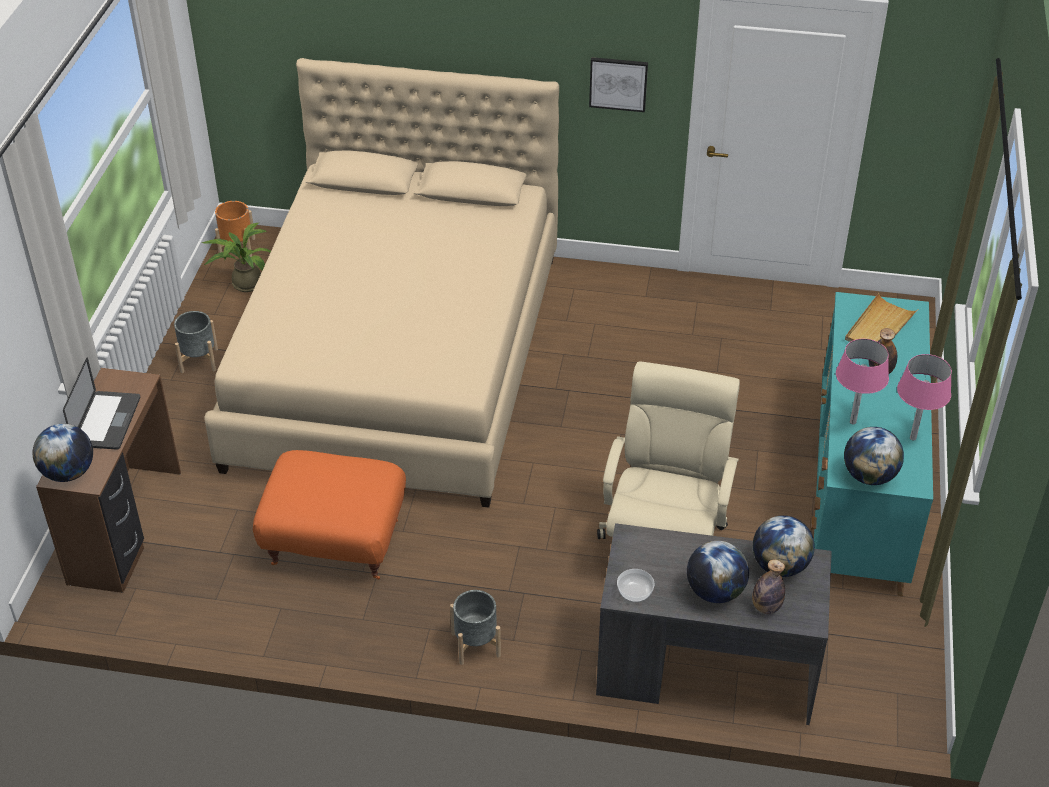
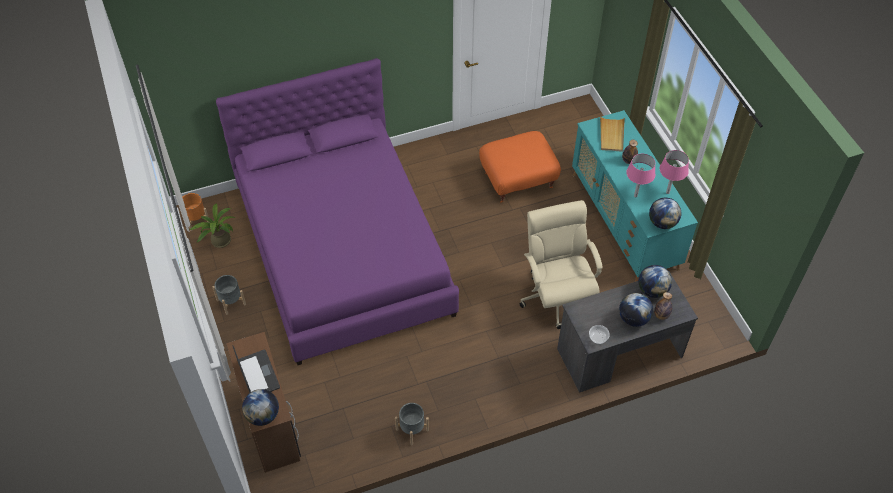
camera: 30 degrees left, 10 degrees up
(336, 540) = (391, 373): orange ottoman -> orange ottoman (518, 179)
(398, 358) = (343, 250): beige bed -> purple bed
(476, 645) = (504, 395): grey planter -> grey planter (412, 430)
(618, 83) = (411, 46): picture -> none

